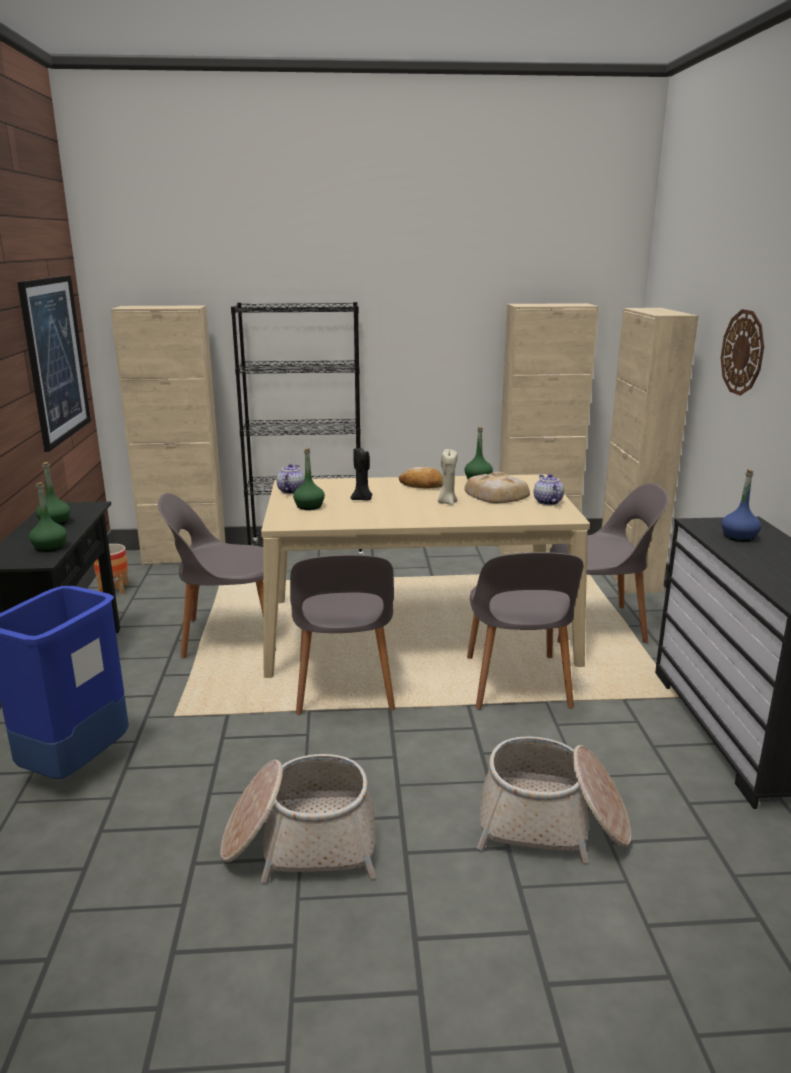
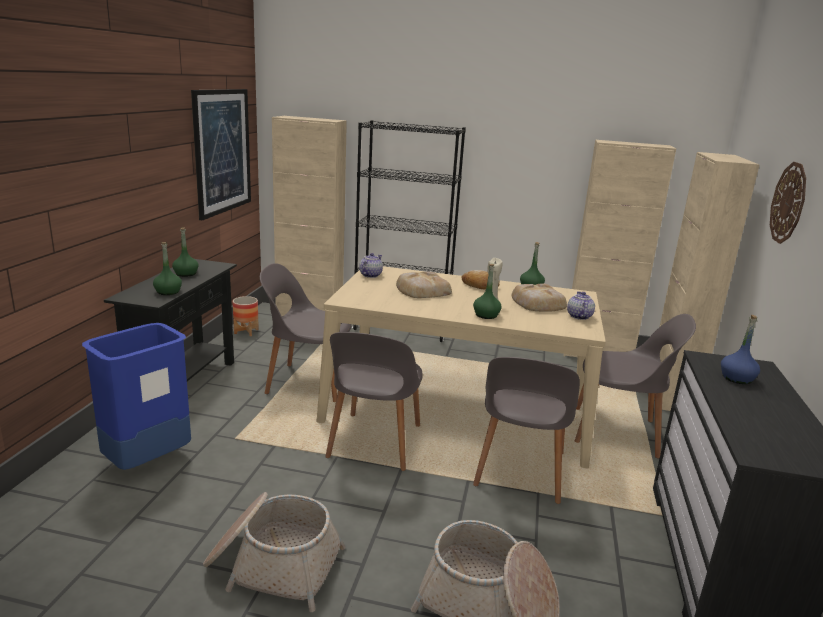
camera: 15 degrees right, 0 degrees up
(309, 506) = (375, 290): green bottle -> green bottle (486, 315)
(362, 499) = (422, 290): black candle -> bread

